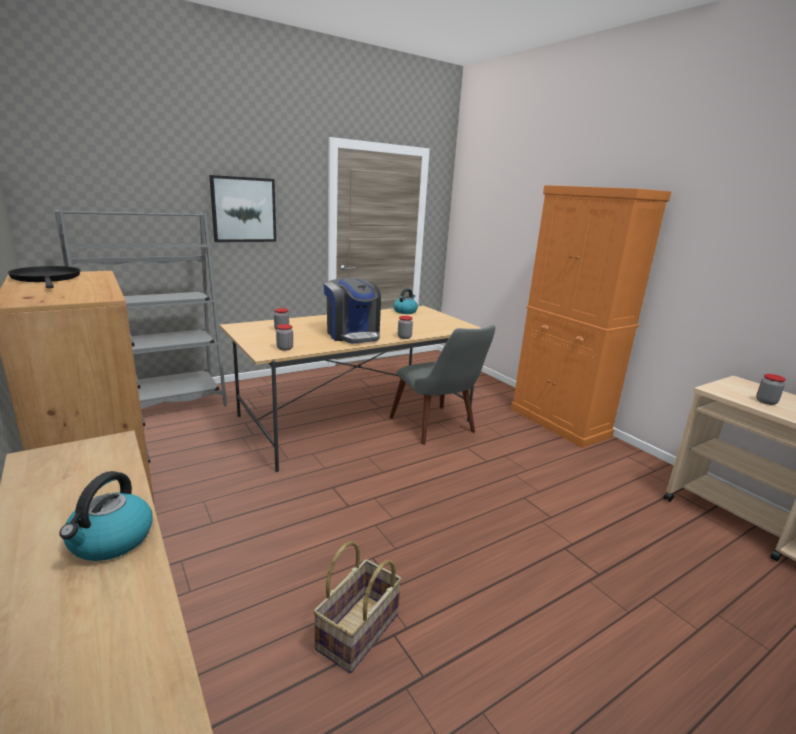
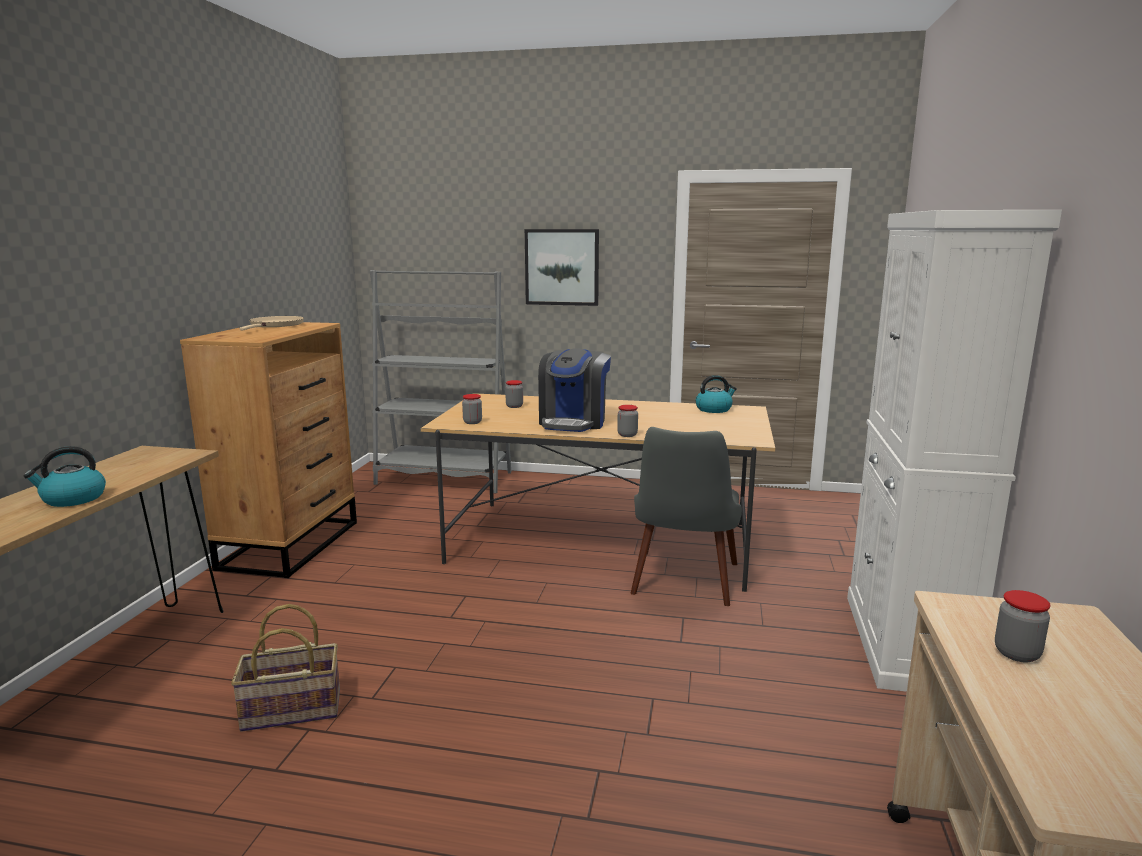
camera: 45 degrees right, 5 degrees down
(47, 279) = (275, 325): black frying pan -> beige frying pan
(559, 422) = (904, 643): orange cabinet -> white cabinet

